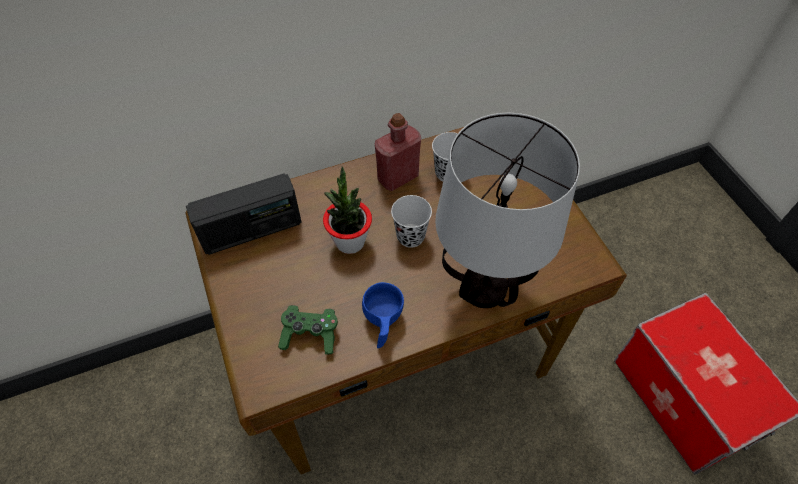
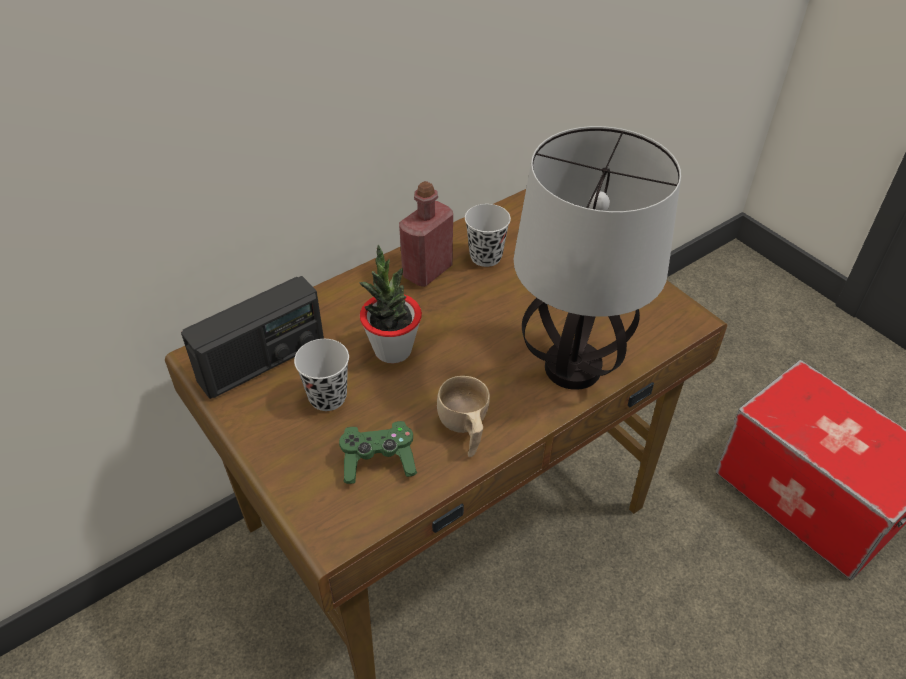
camera: 15 degrees left, 10 degrees down
(382, 323) = (464, 430): blue cup -> beige cup
(410, 236) = (465, 330): black cup -> black cup (327, 397)

